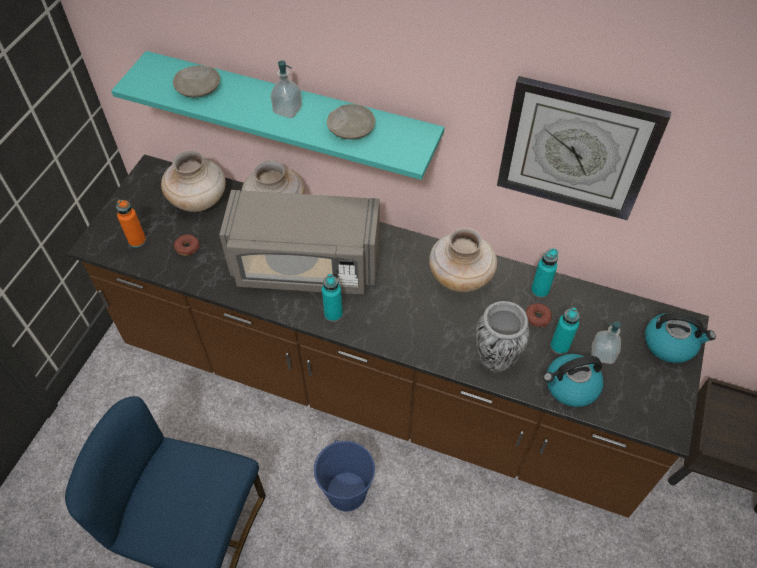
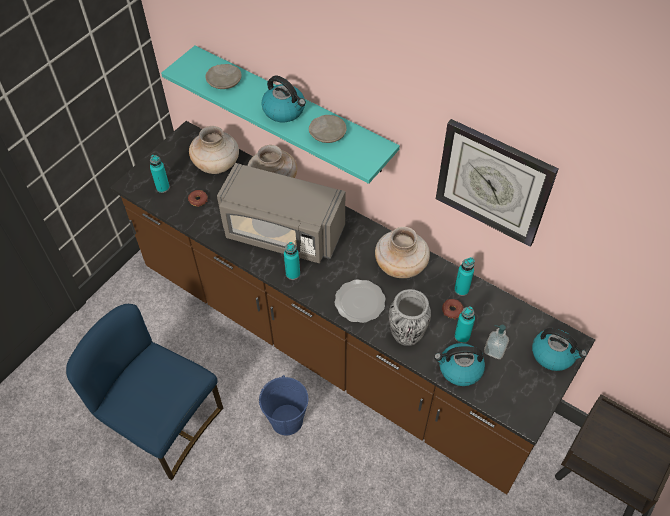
camera: 15 degrees right, 0 degrees up
(137, 240) = (163, 187): orange bottle -> turquoise bottle
(287, 110) = (285, 111): soap dispenser -> kettle
(426, 330) = (360, 301): none -> plate

